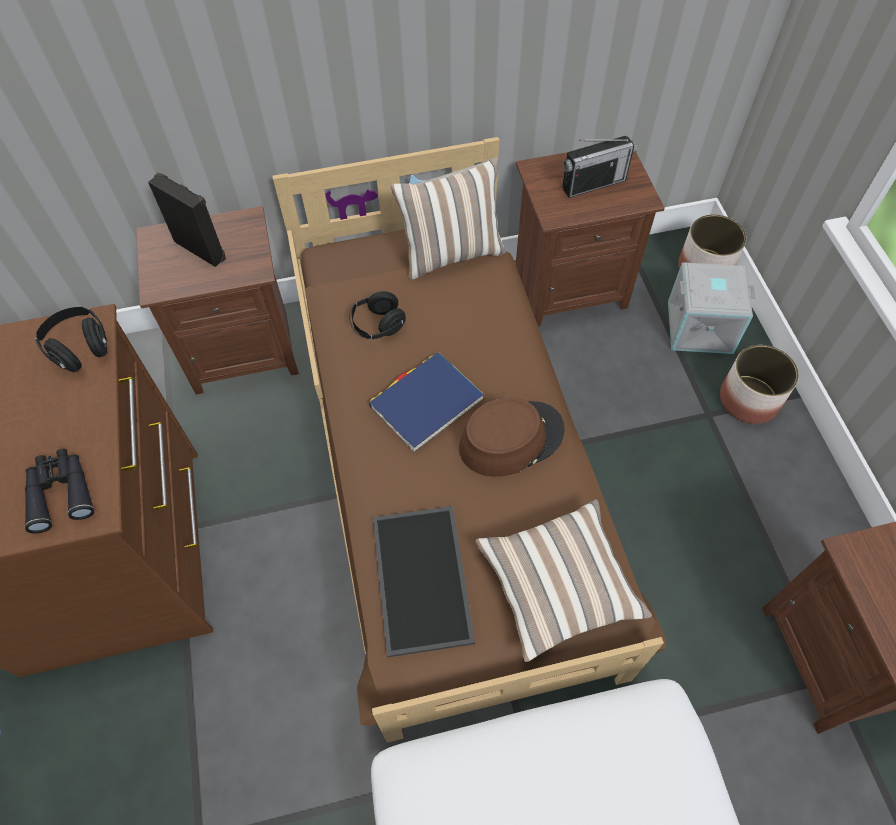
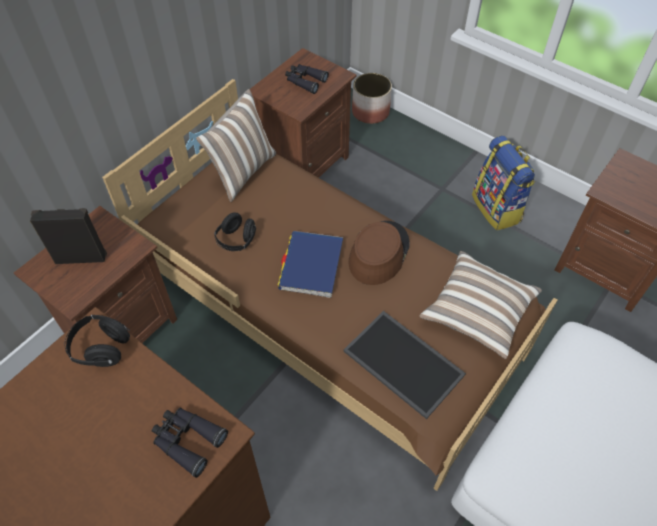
camera: 40 degrees left, 5 degrees down
(593, 184) = (305, 81): radio -> black binoculars
(700, 326) = (396, 144): grey storage box -> none
(748, 399) = (454, 168): planter -> none
(758, 483) = (497, 208): none -> backpack

